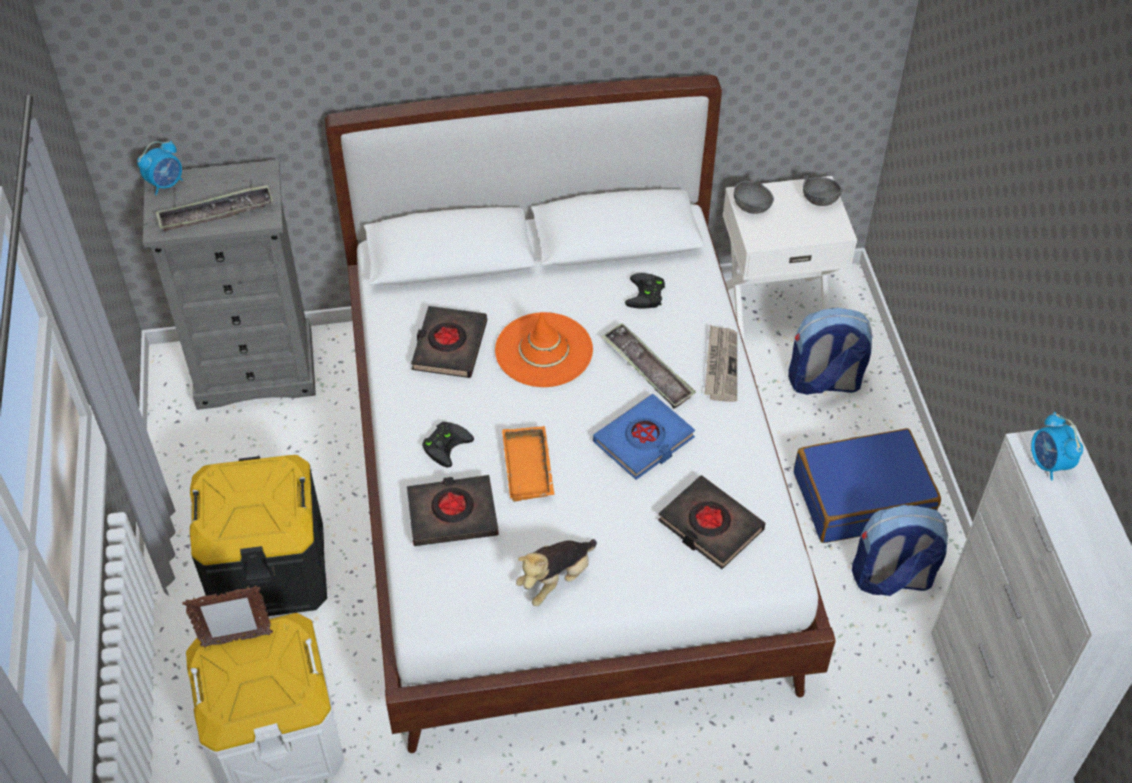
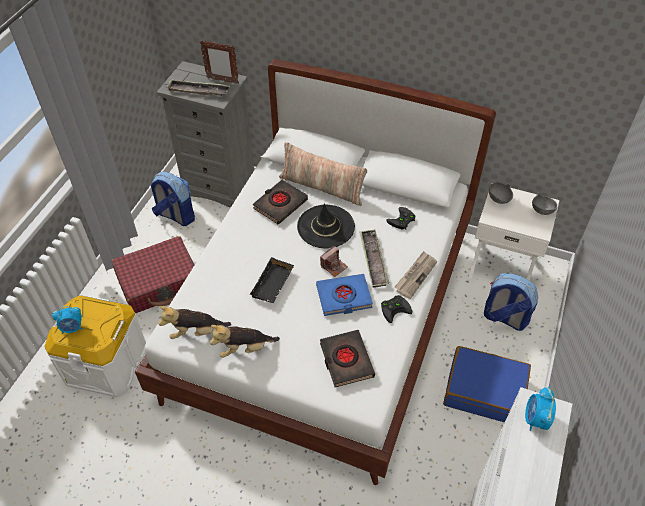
camera: 30 degrees right, 0 degrees up
(166, 184) = (187, 69): alarm clock -> alarm clock (73, 328)
(236, 640) = (90, 304): picture frame -> picture frame (222, 80)
(269, 568) = (159, 282): black storage box -> red suitcase
(446, 444) = (242, 252): black game controller -> black game controller (395, 308)
(452, 514) = (218, 289): black book -> none
(465, 591) = (196, 332): none -> plush toy
(494, 293) = (322, 187): none -> pillow
(530, 469) = (273, 284): orange tray -> black tray
(544, 350) = (326, 227): orange hat -> black hat
(597, 403) = (334, 266): none -> camera
(891, 578) = (471, 445): backpack -> backpack (175, 216)

